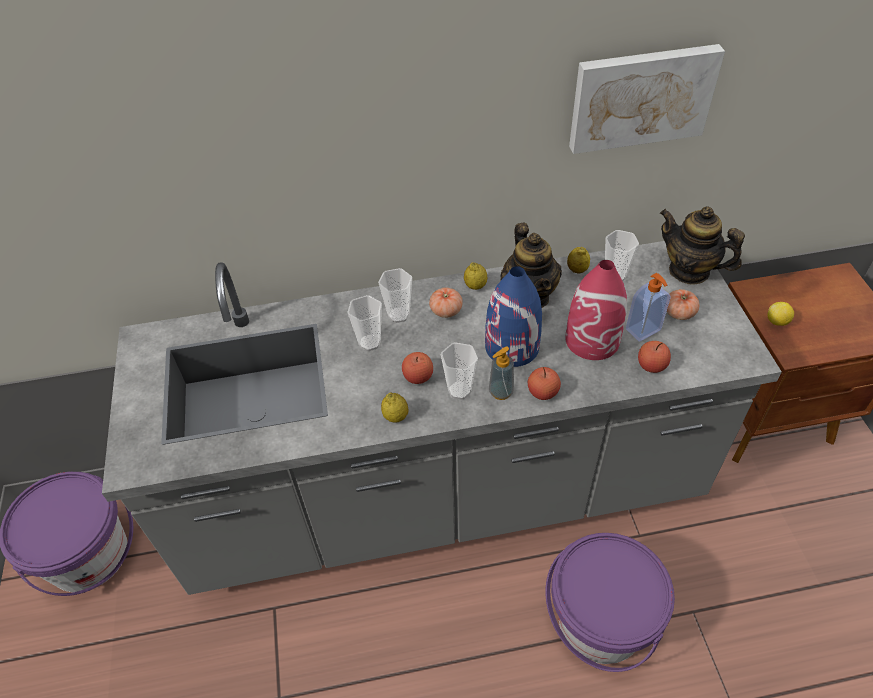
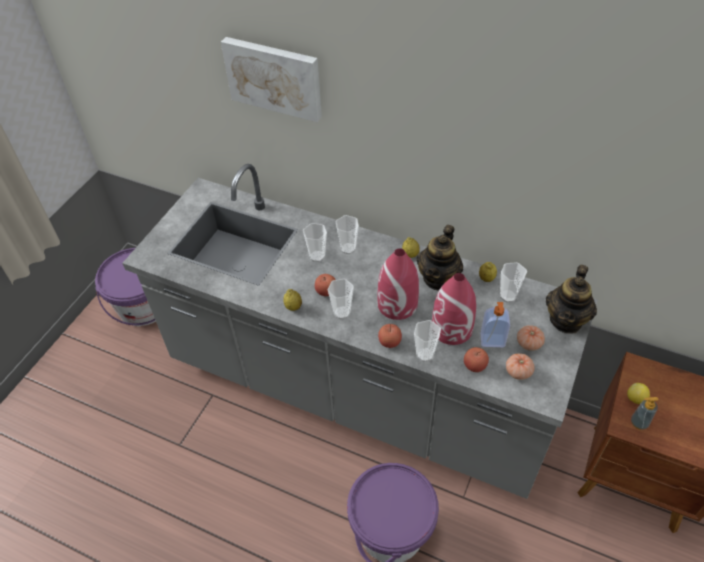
camera: 35 degrees right, 0 degrees up
(446, 310) = (378, 260): tomato -> tomato (518, 372)
(501, 392) = (365, 327): soap dispenser -> soap dispenser (639, 423)
(512, 346) = (397, 304): blue vase -> red vase
(592, 384) = (425, 354): none -> cup
(641, 96) = (557, 173): picture -> picture (274, 77)
(689, 271) = (566, 320): teapot -> teapot turned 135 degrees counterclockwise

